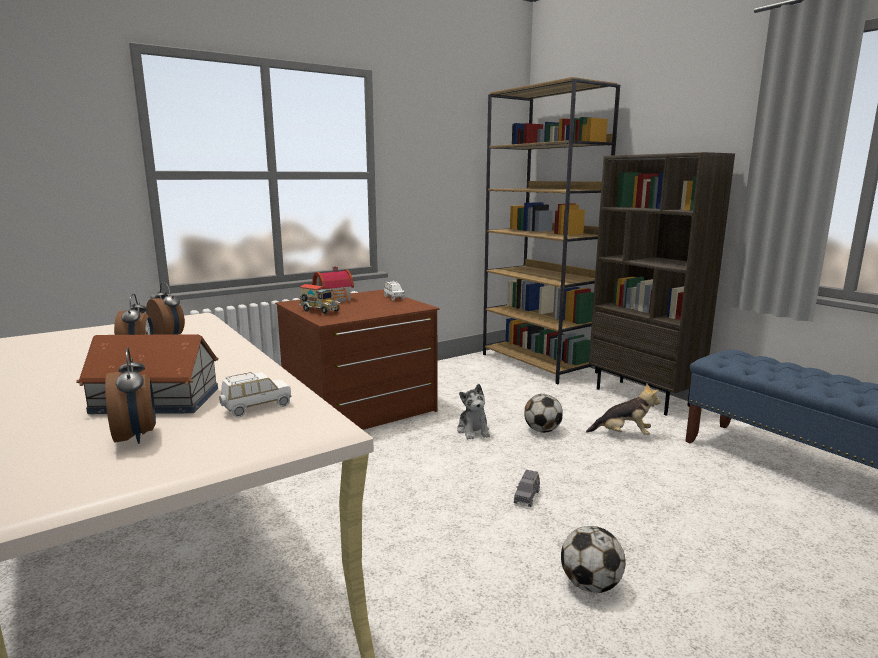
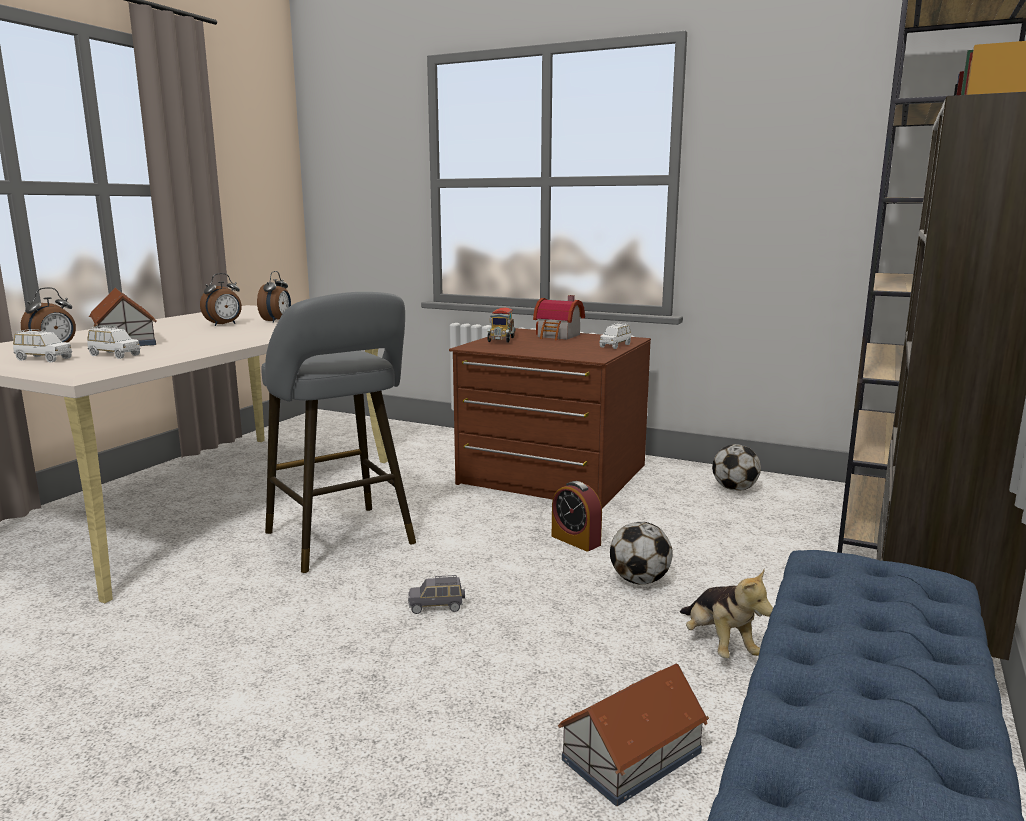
camera: 60 degrees right, 0 degrees up
(211, 442) = (43, 359): none -> white toy car
(379, 510) = (343, 541): none -> grey stool
(473, 431) = (575, 540): plush toy -> alarm clock
(590, 585) = (270, 680): football -> football (734, 489)
(712, 484) = (630, 756): none -> toy house

